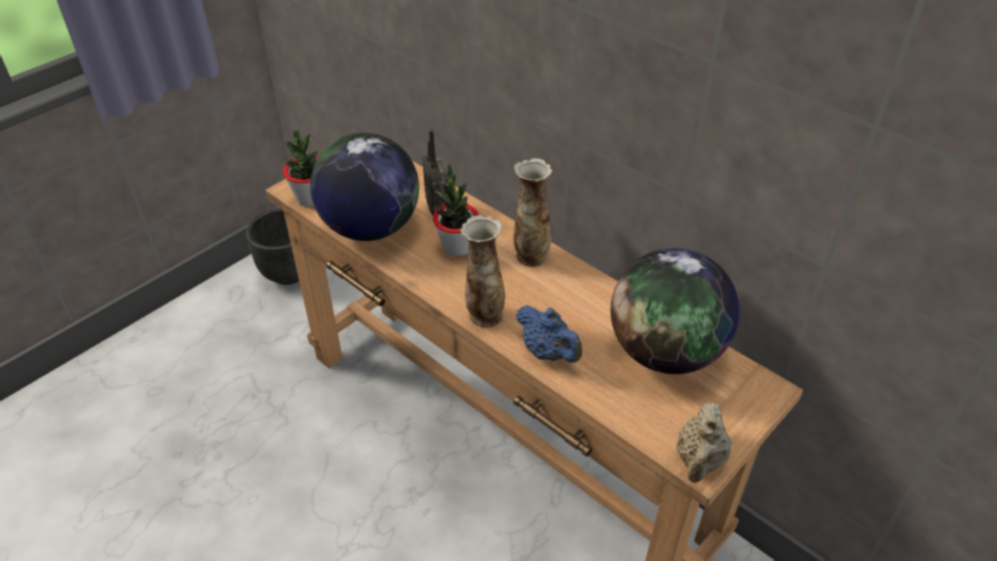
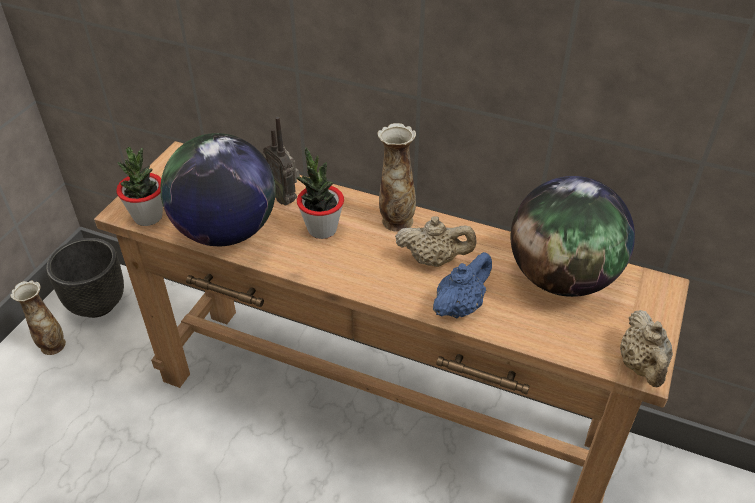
camera: 20 degrees left, 0 degrees up
(484, 315) = (382, 287): vase -> vase (52, 345)
(547, 302) = (434, 260): none -> beige teapot
(548, 352) = (460, 306): blue teapot -> blue teapot turned 75 degrees counterclockwise

